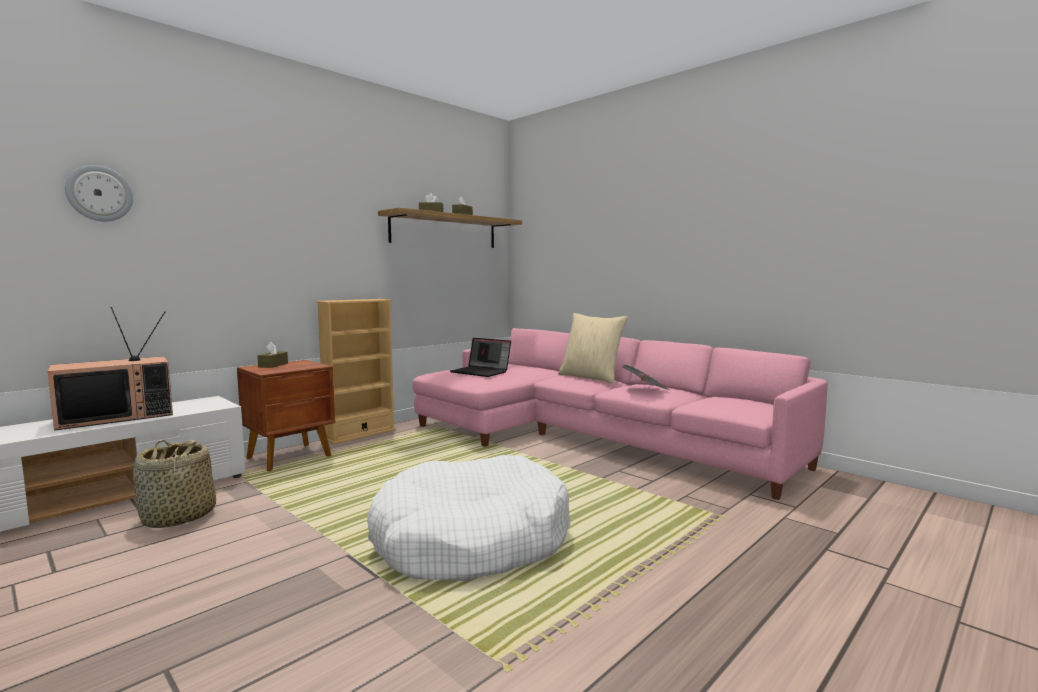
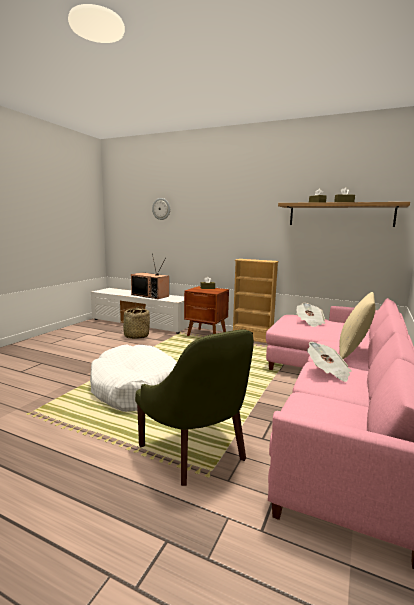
camera: 70 degrees right, 5 degrees up
(481, 372) = (310, 322): laptop -> newspaper
(675, 516) = (197, 451): none -> green armchair

